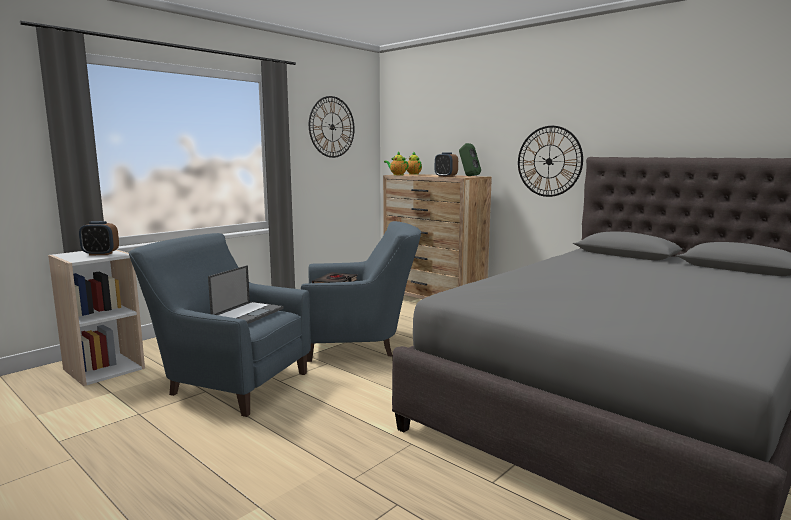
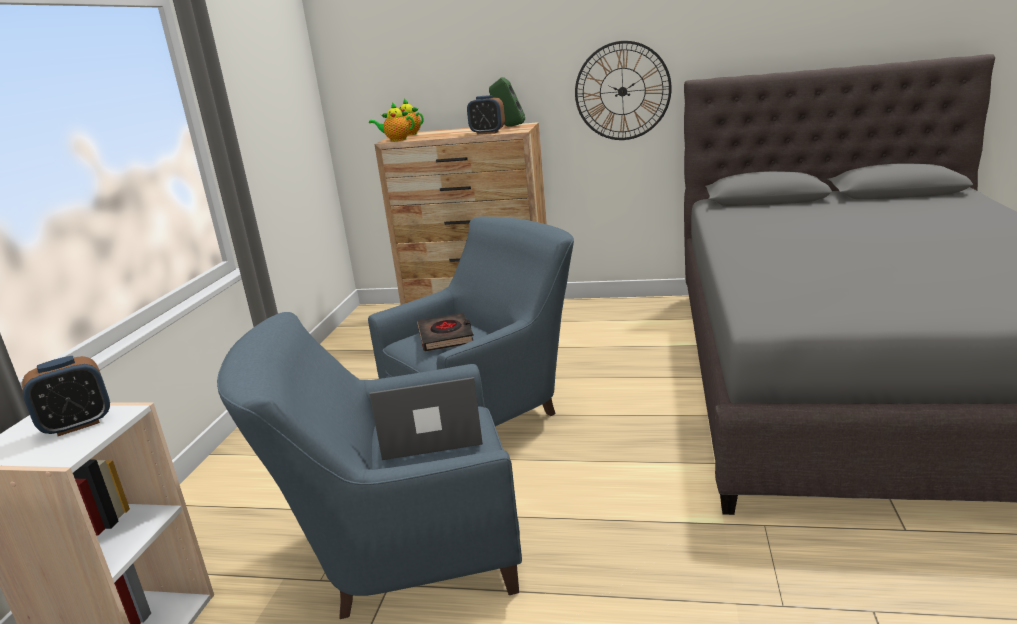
camera: 30 degrees left, 10 degrees up
(248, 313) = (429, 433): laptop -> laptop turned 90 degrees counterclockwise
(332, 127) = (265, 74): wall clock -> none

